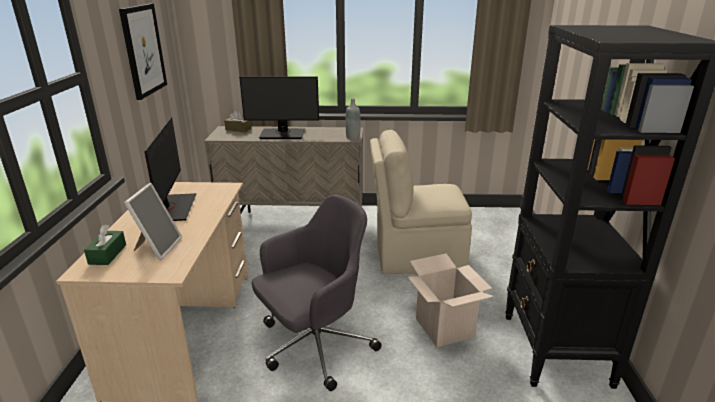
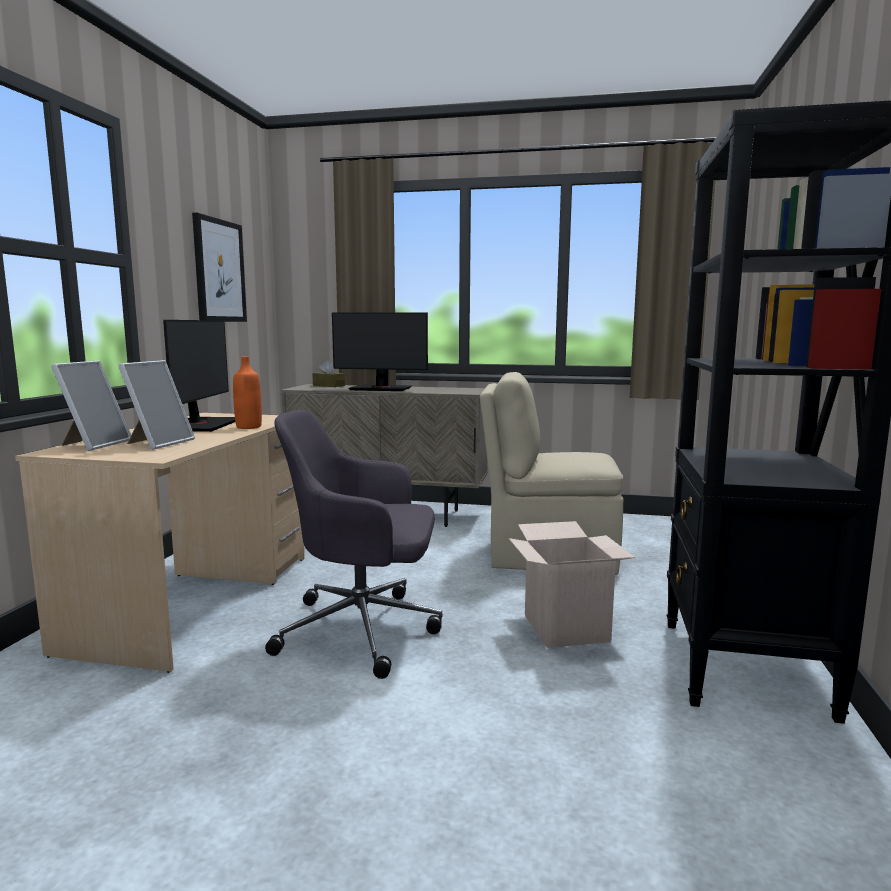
camera: 10 degrees right, 15 degrees down
(107, 254) = (94, 444): green tissue box -> picture frame
(210, 209) = (248, 427): none -> orange bottle
(314, 346) = (363, 630): grey office chair -> grey office chair turned 150 degrees counterclockwise
(353, 137) = (469, 392): grey bottle -> none

